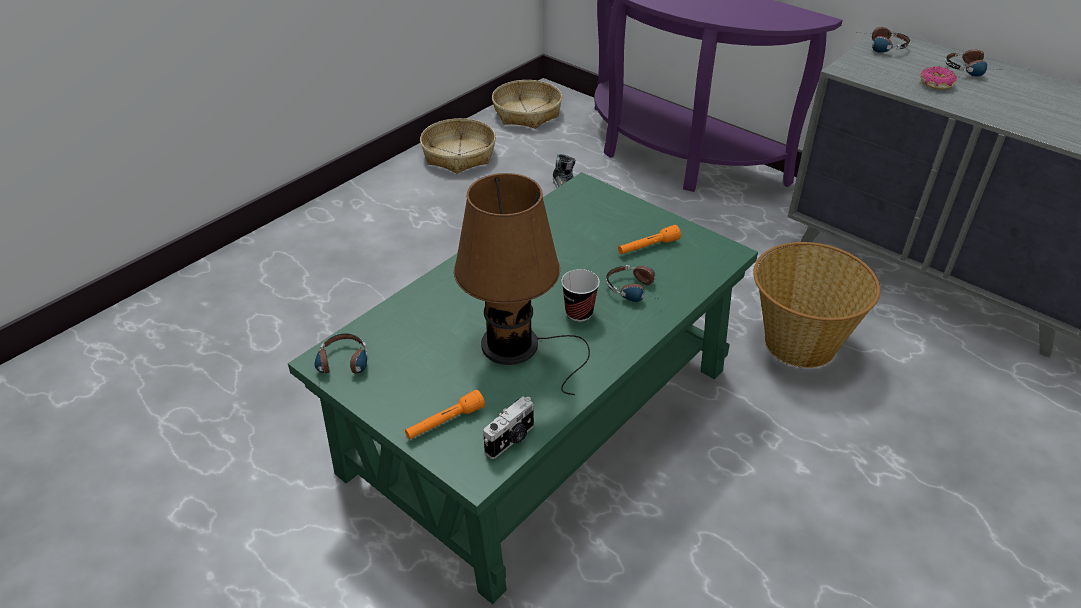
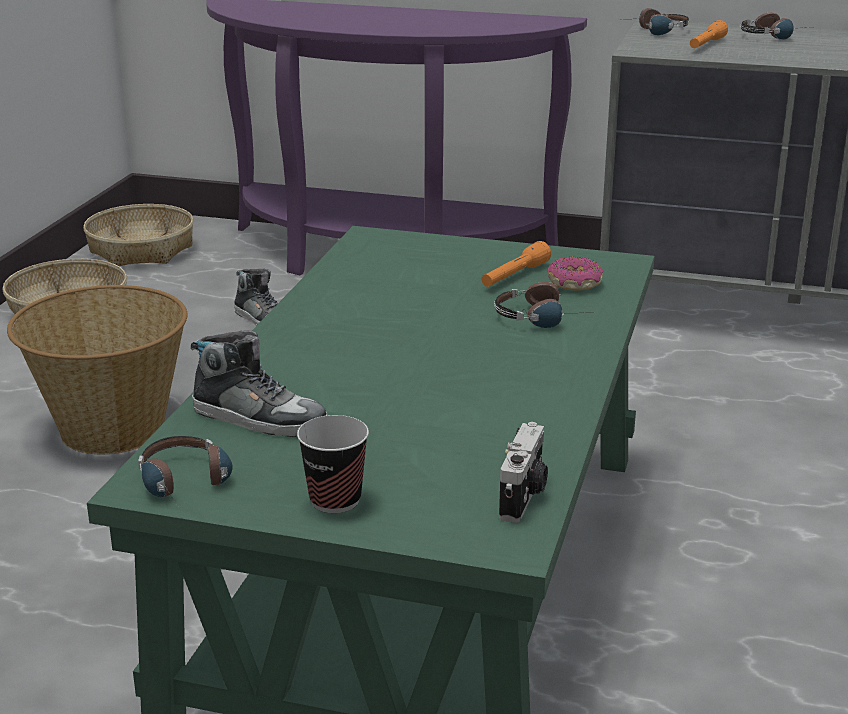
camera: 25 degrees left, 15 degrees down
(413, 327) = (259, 418): none -> shoe
(445, 422) = (408, 503): orange flashlight -> orange flashlight (706, 45)
(516, 347) = (435, 404): brown table lamp -> none
(579, 313) = (487, 353): cup -> cup (335, 500)
(799, 342) = (696, 409): basket -> basket (111, 428)
(936, 84) = (749, 49): donut -> donut (574, 283)

